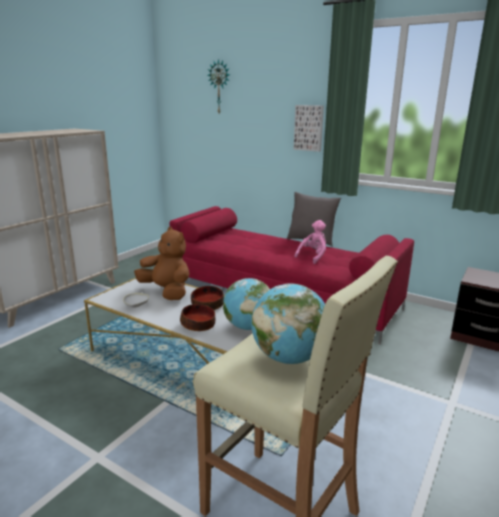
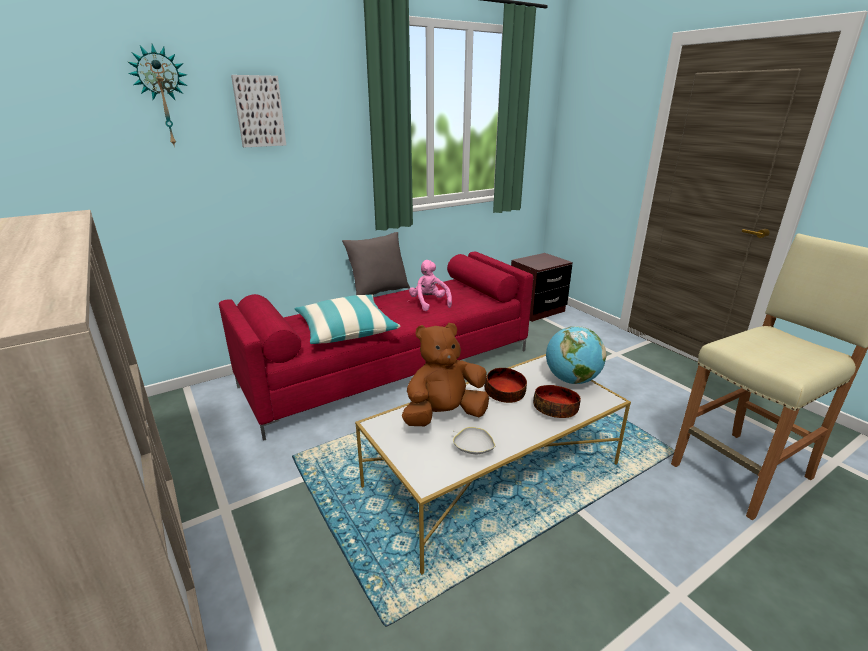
camera: 65 degrees left, 5 degrees up
(240, 245) = (346, 330): none -> pillow
(289, 357) = (769, 342): globe -> none
(309, 128) = (337, 153): picture -> picture (259, 111)

